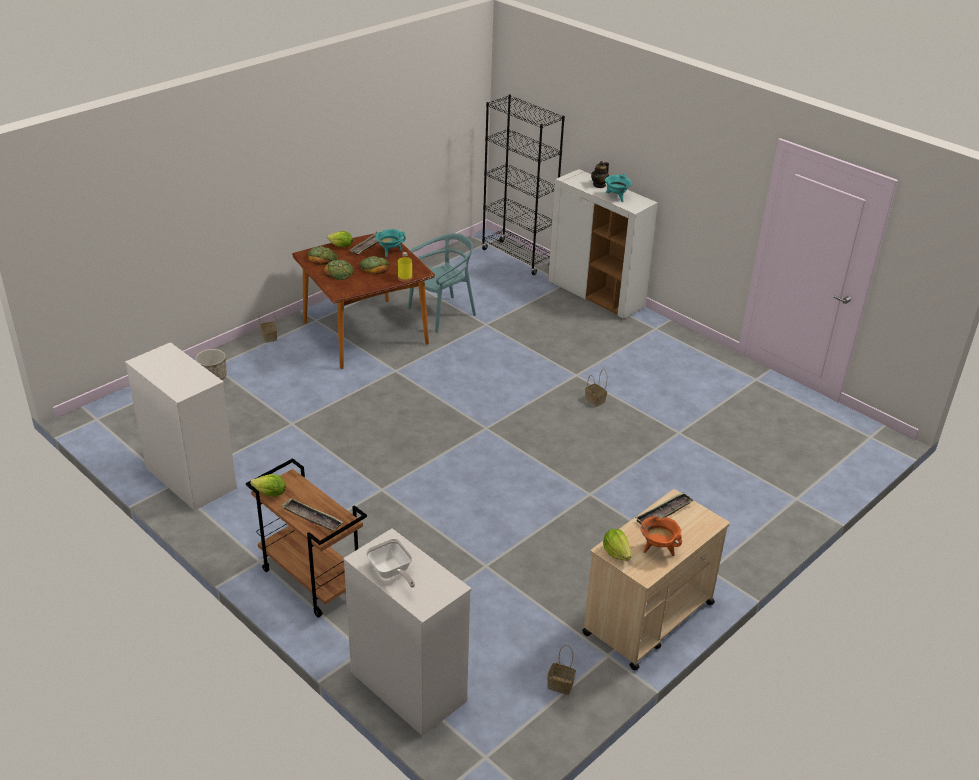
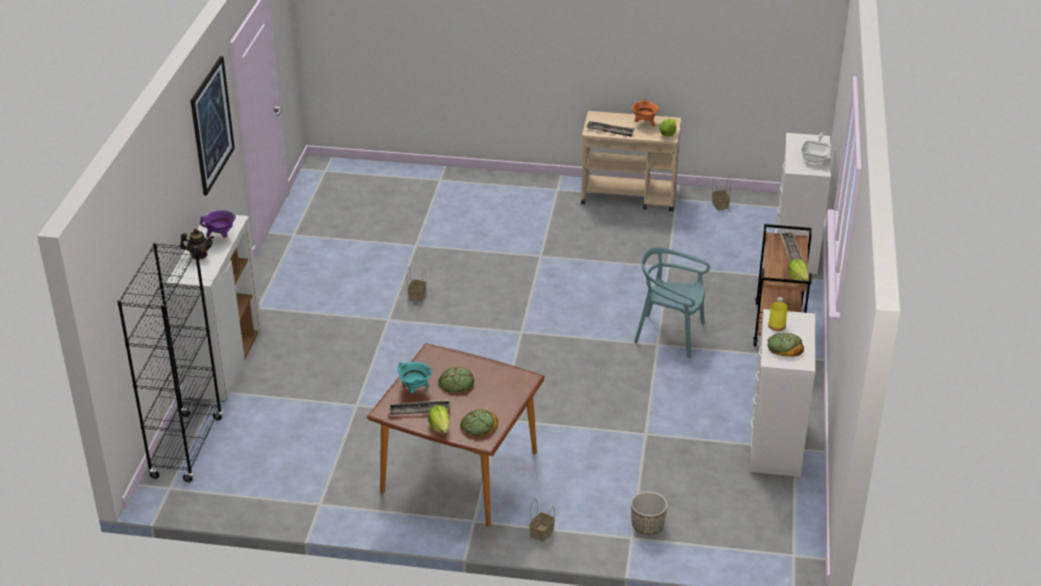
camera: 125 degrees left, 0 degrees up
(339, 272) = (492, 399): bread -> bread (784, 347)
(405, 278) = (454, 355): yellow bottle -> yellow bottle (776, 325)
(442, 313) = (366, 442): turquoise chair -> turquoise chair (670, 335)
(616, 198) = (221, 236): turquoise cooking pot -> purple cooking pot
(704, 158) = (211, 125): none -> picture

